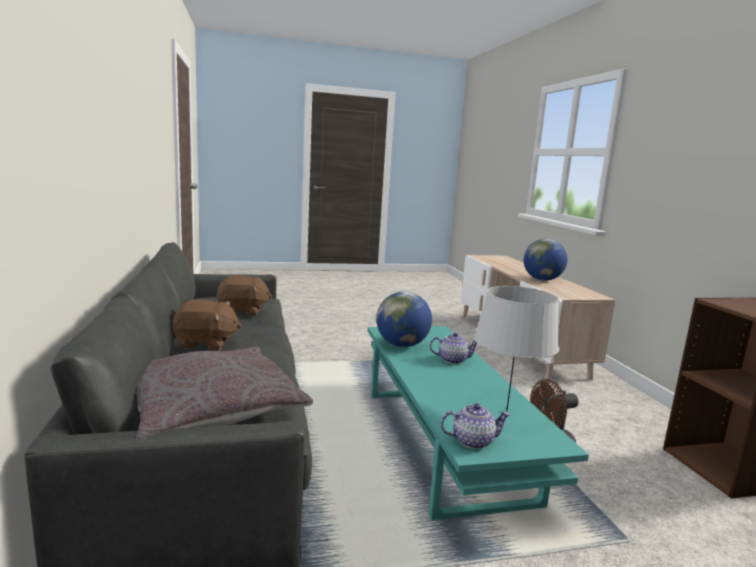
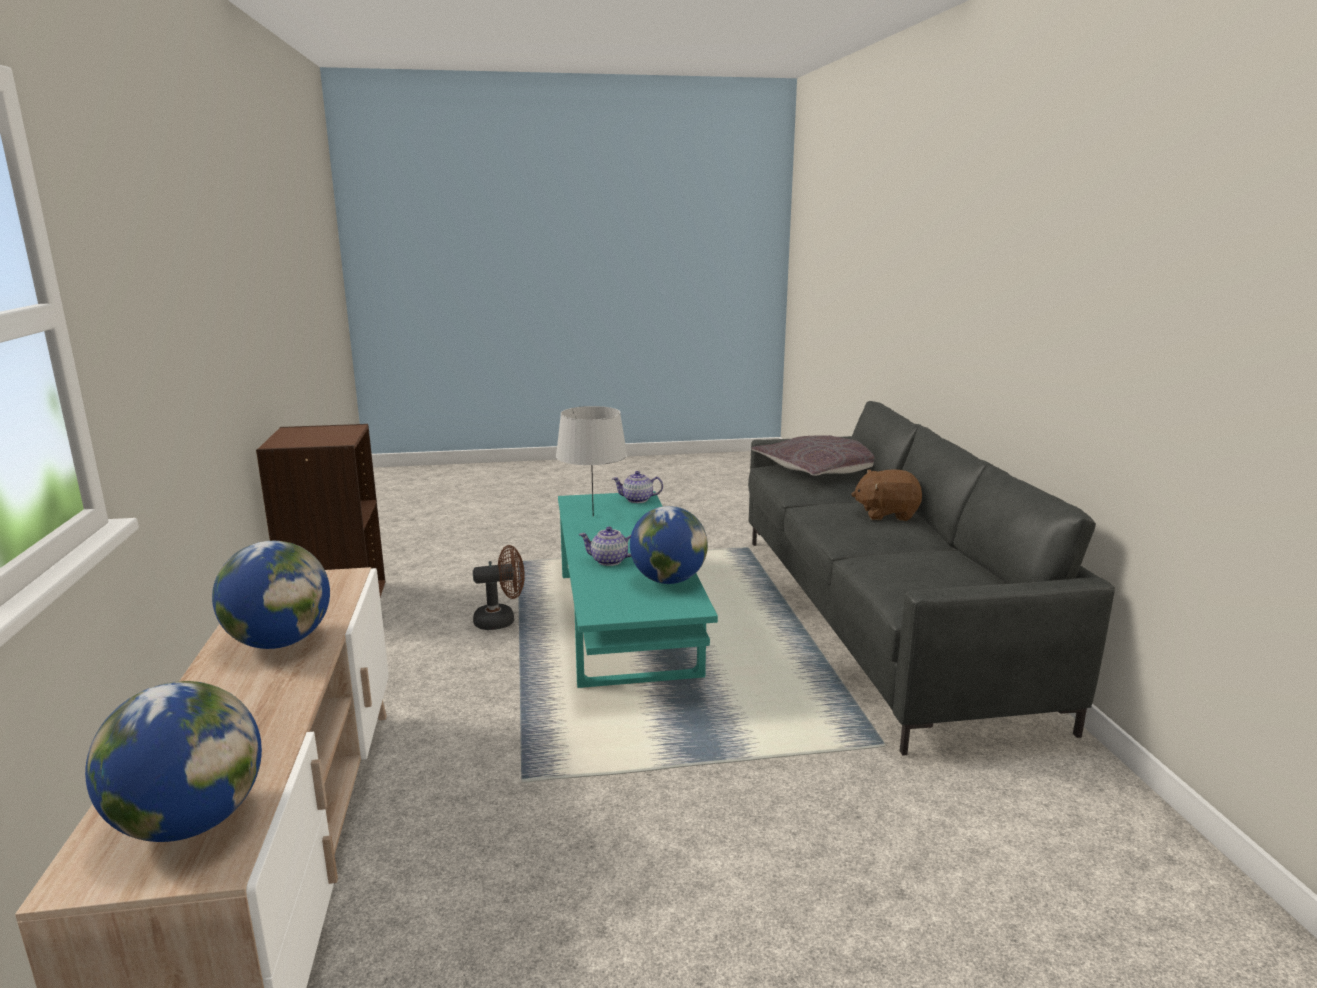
camera: 175 degrees left, 5 degrees up
(243, 311) = (901, 560): brown plush toy -> none
(493, 259) = (190, 823): none -> globe

